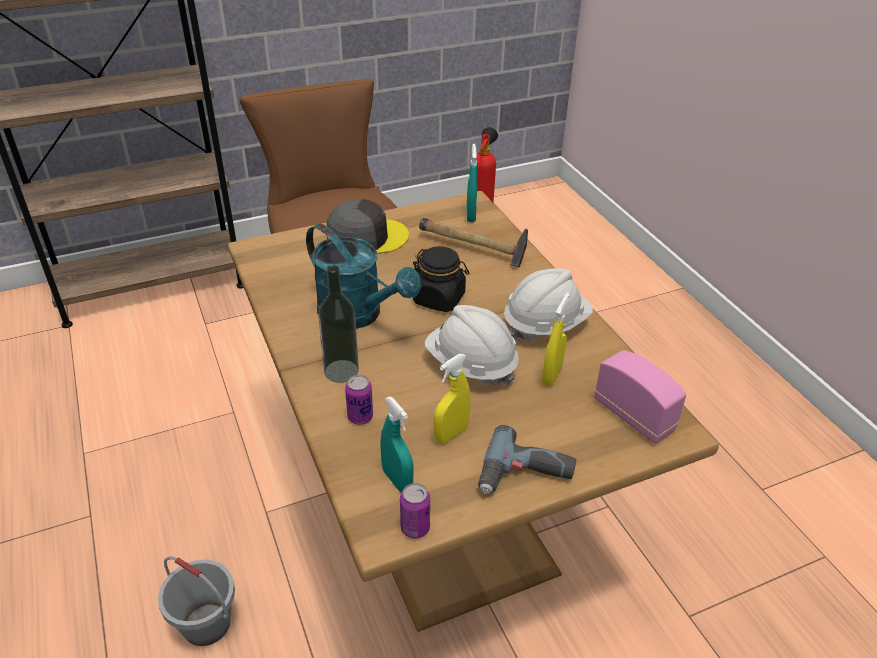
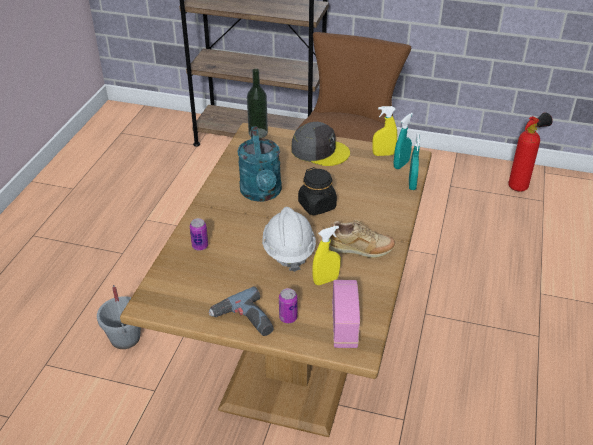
camera: 40 degrees right, 0 degrees up
(341, 371) = (218, 218): bottle -> bottle (258, 133)
(397, 480) = (181, 285): turquoise spray bottle -> turquoise spray bottle (412, 184)
(415, 528) = (162, 311): can -> can (288, 318)
(451, 434) = (233, 279): yellow spray bottle -> yellow spray bottle (383, 154)
(474, 250) = (375, 187): hammer -> none
(545, 324) = (361, 251): white hard hat -> beige shoe

